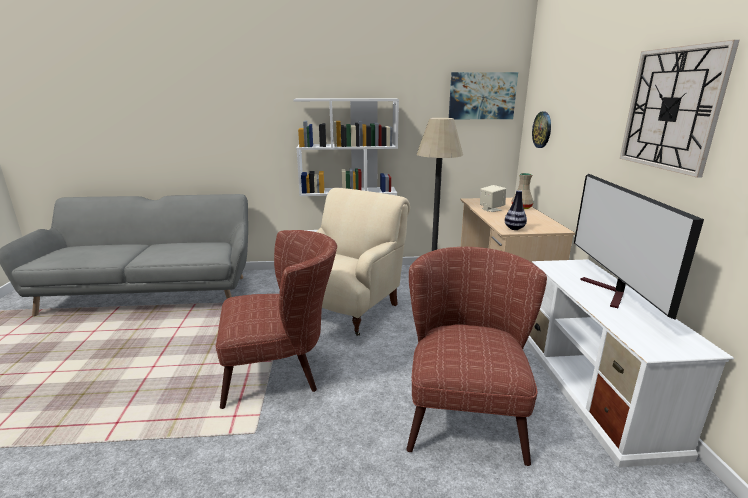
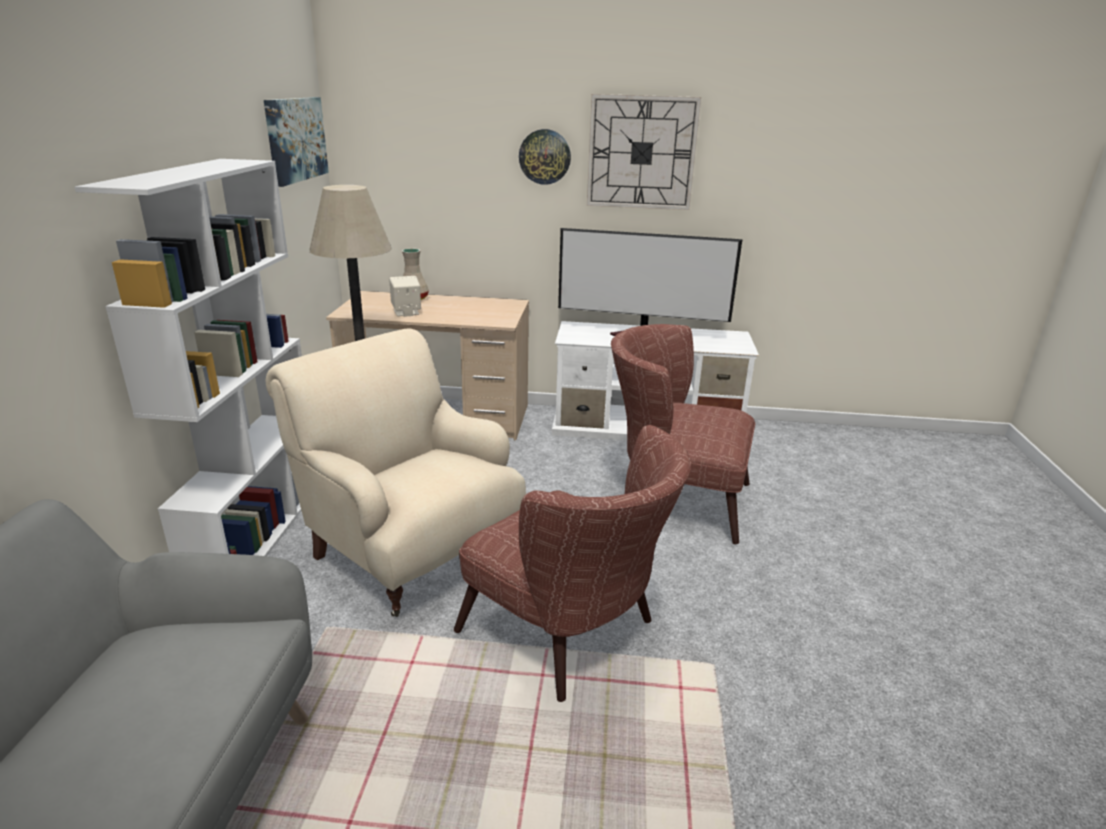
camera: 80 degrees left, 5 degrees up
(282, 369) = (571, 636): brown armchair -> brown armchair turned 135 degrees clockwise
(514, 228) = (499, 318): vase -> none
(542, 129) = (400, 184): wall clock -> wall clock (545, 157)

